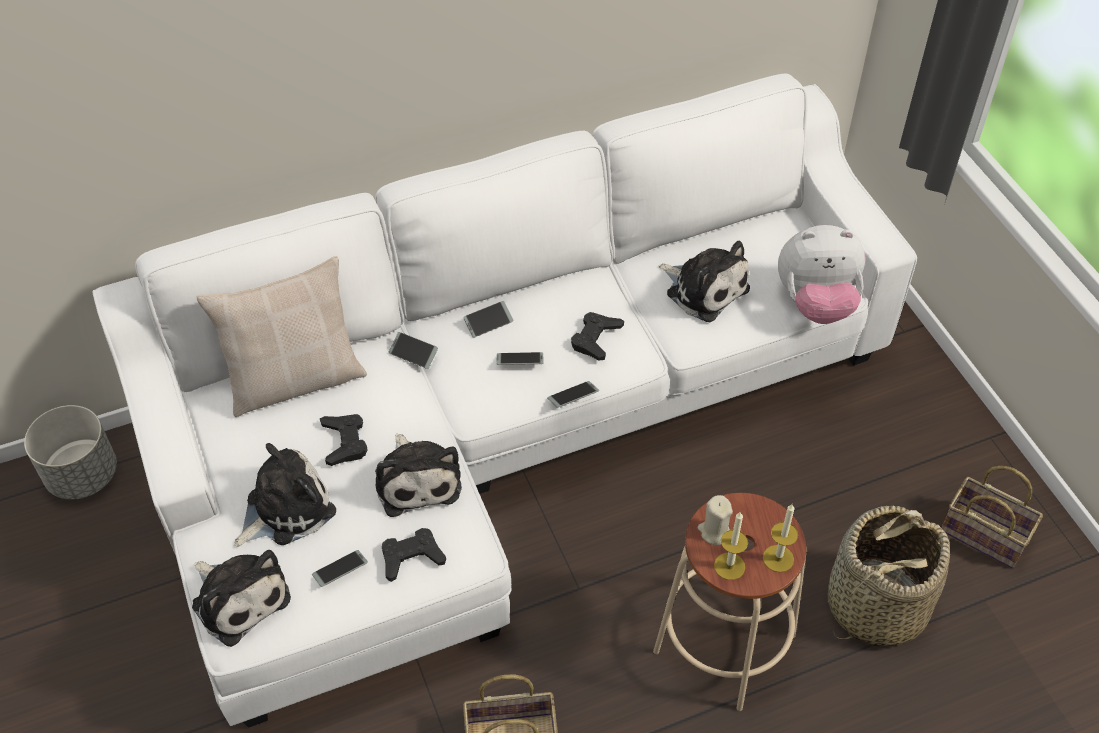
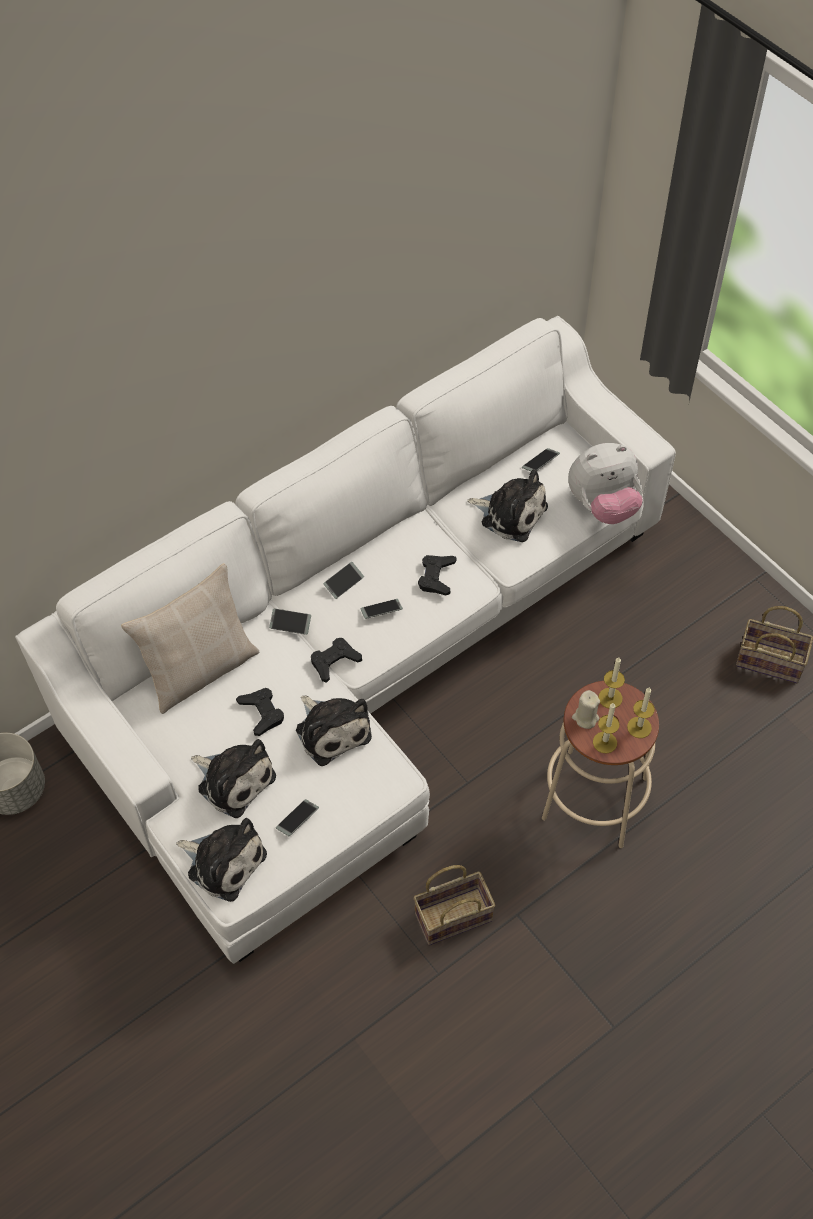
camera: 15 degrees left, 5 degrees up
(285, 508) = (234, 780): plush toy -> plush toy turned 90 degrees clockwise
(411, 557) = (350, 794): black game controller -> black game controller (334, 661)
(573, 397) = (433, 631): phone -> phone (540, 463)
(752, 515) = (610, 698): none -> candle
(875, 605) = (701, 738): basket -> none

